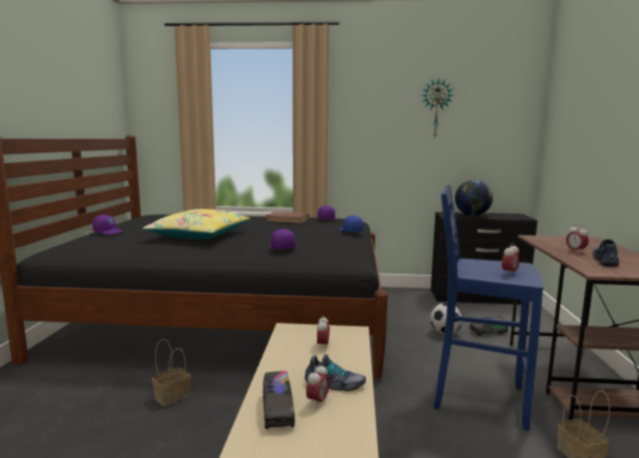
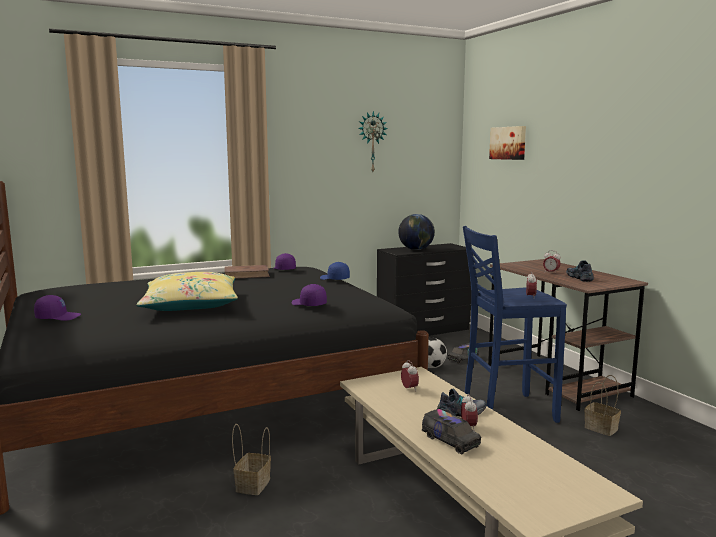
camera: 30 degrees left, 0 degrees up
(580, 104) = (508, 143): none -> picture

